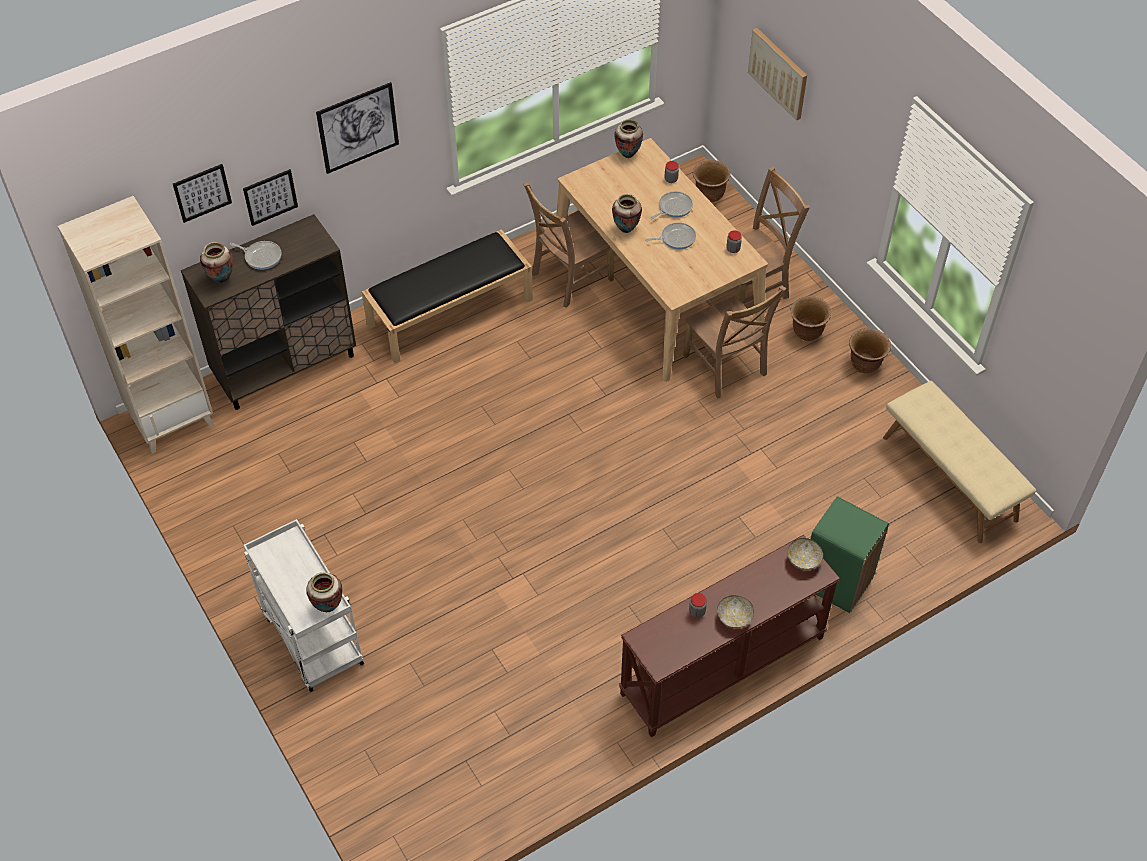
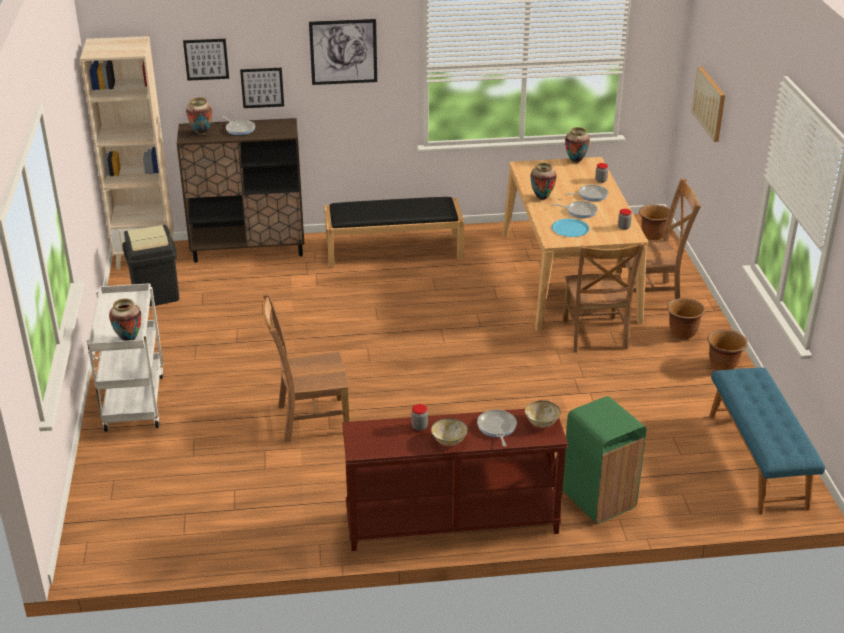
camera: 25 degrees right, 20 degrees down
(227, 476) = (156, 295): none -> black trash can
(569, 278) = (502, 254): brown chair -> brown chair (309, 419)
(681, 270) = (570, 229): none -> blue plate
(767, 584) = (496, 428): none -> frying pan
(950, 478) = (758, 460): beige bench -> blue bench

